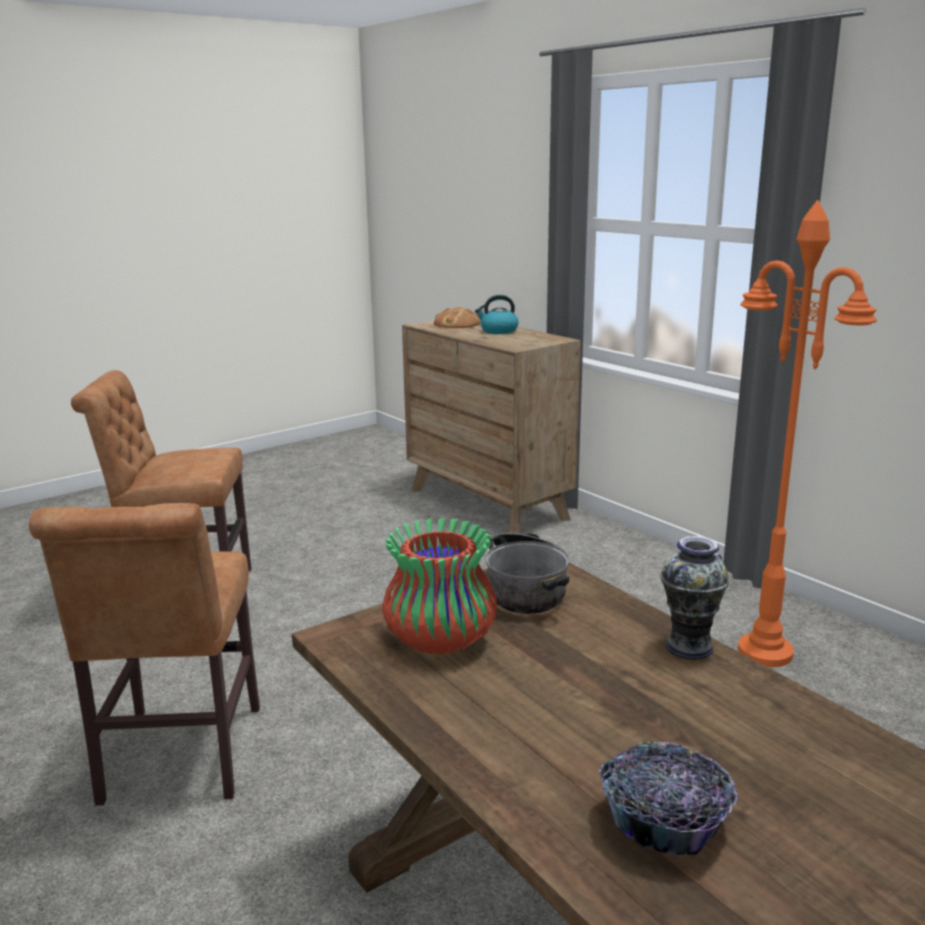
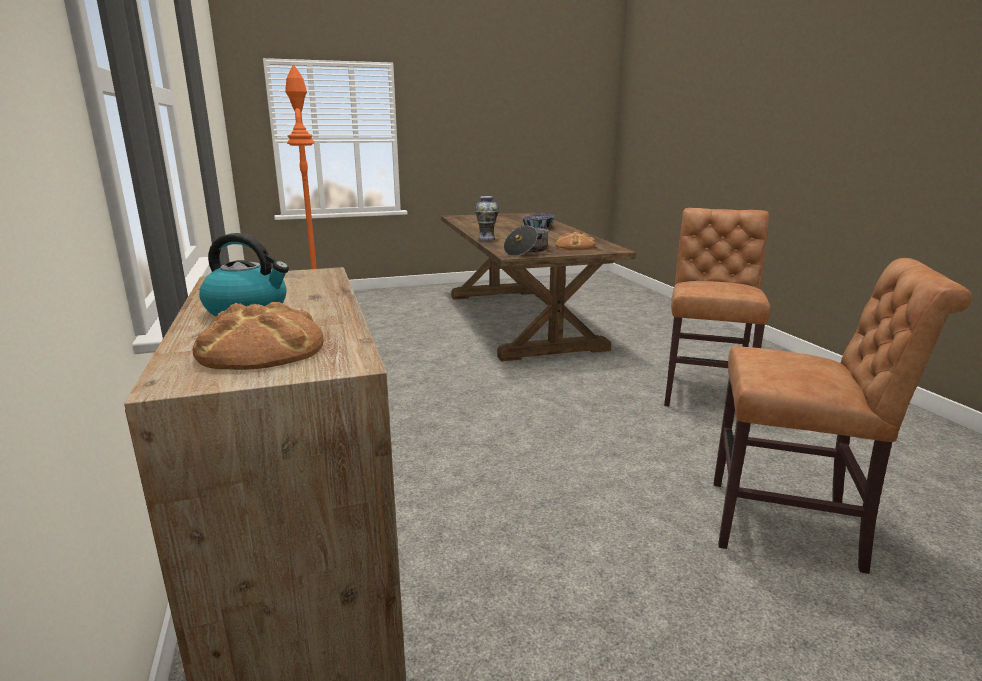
camera: 160 degrees left, 0 degrees up
(440, 639) = (575, 246): vase -> bread

